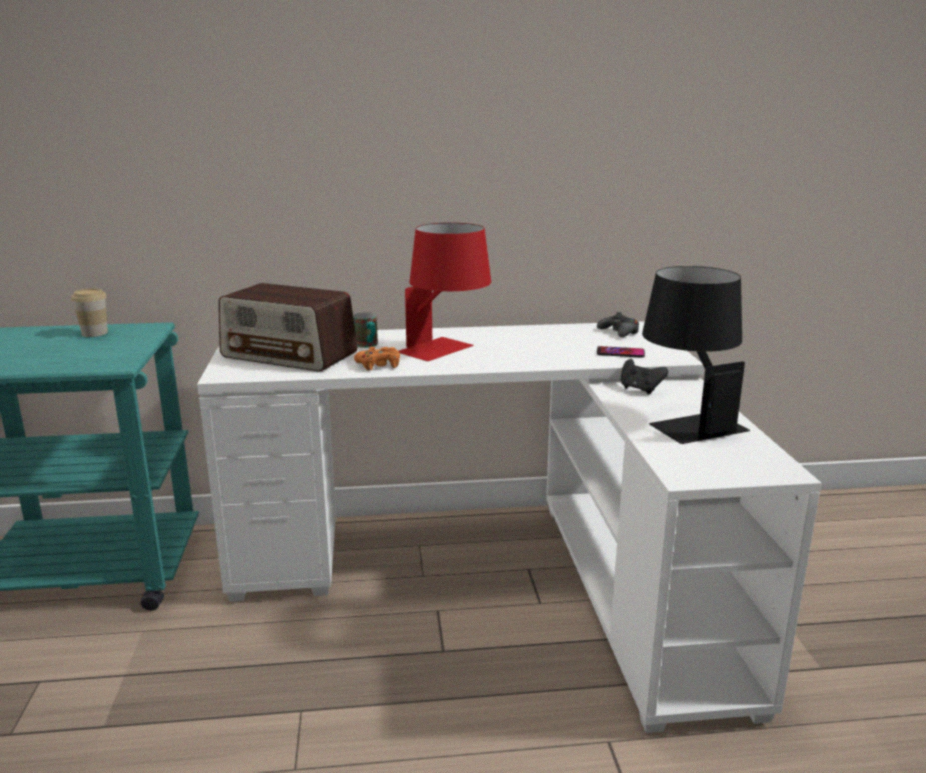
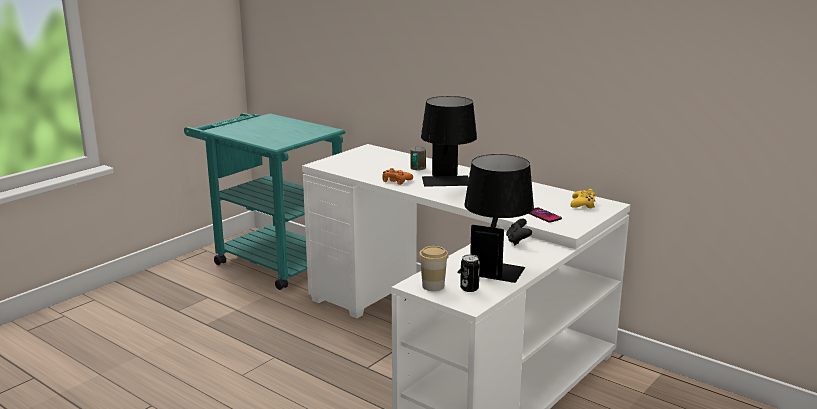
camera: 45 degrees right, 0 degrees up
(94, 333) = (301, 127): cup -> cup (433, 286)
(290, 355) = (369, 163): radio -> none
(447, 351) = (447, 184): red table lamp -> black table lamp
(619, 332) = (582, 204): black game controller -> yellow game controller
(736, 455) = (469, 288): none -> can

